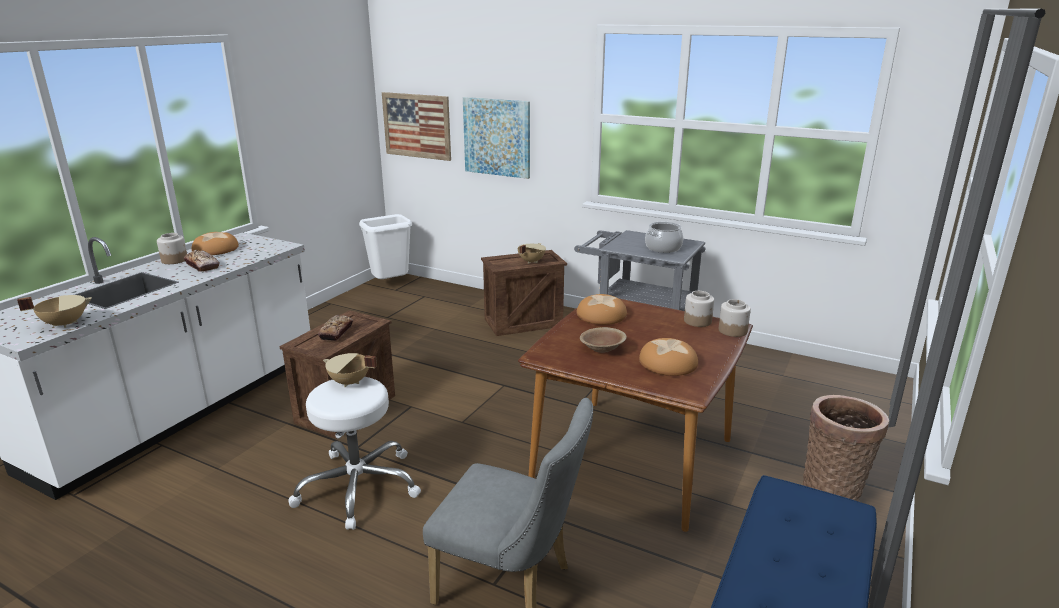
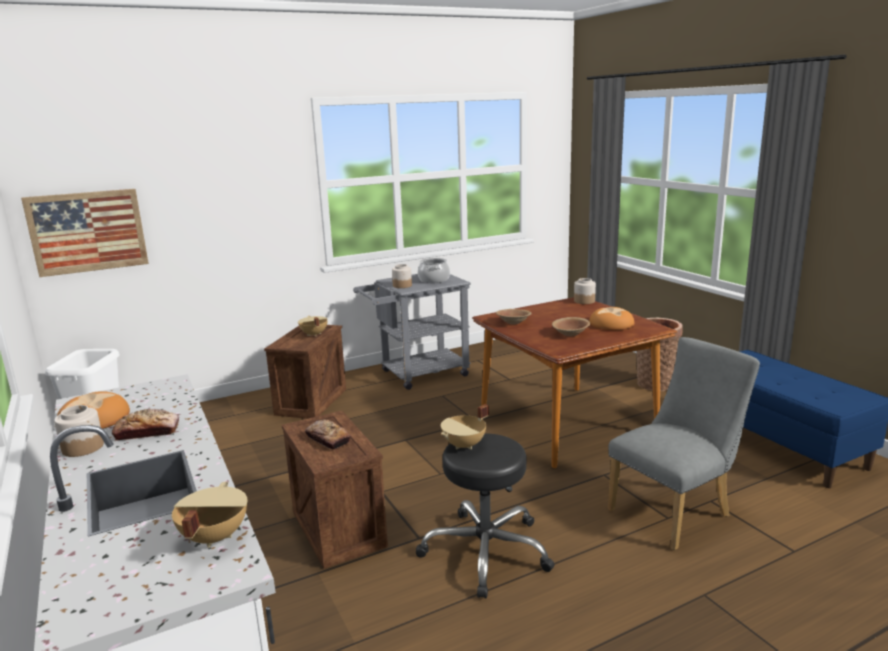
camera: 55 degrees left, 5 degrees down
(358, 486) = (486, 551): white stool -> black stool
(497, 137) = (211, 224): picture -> none
(601, 315) = (513, 322): bread -> brown bowl
(698, 321) = (559, 304): jar -> jar (402, 285)

